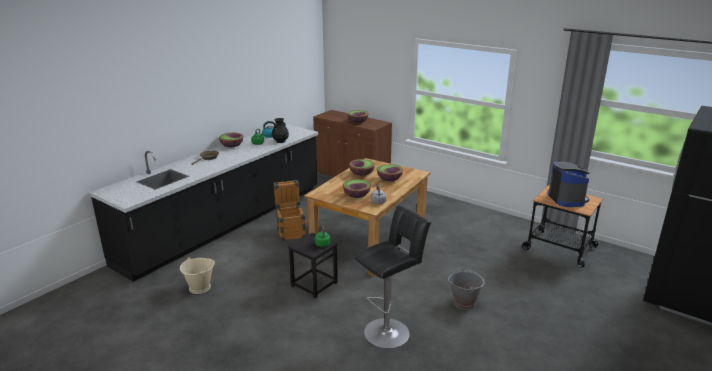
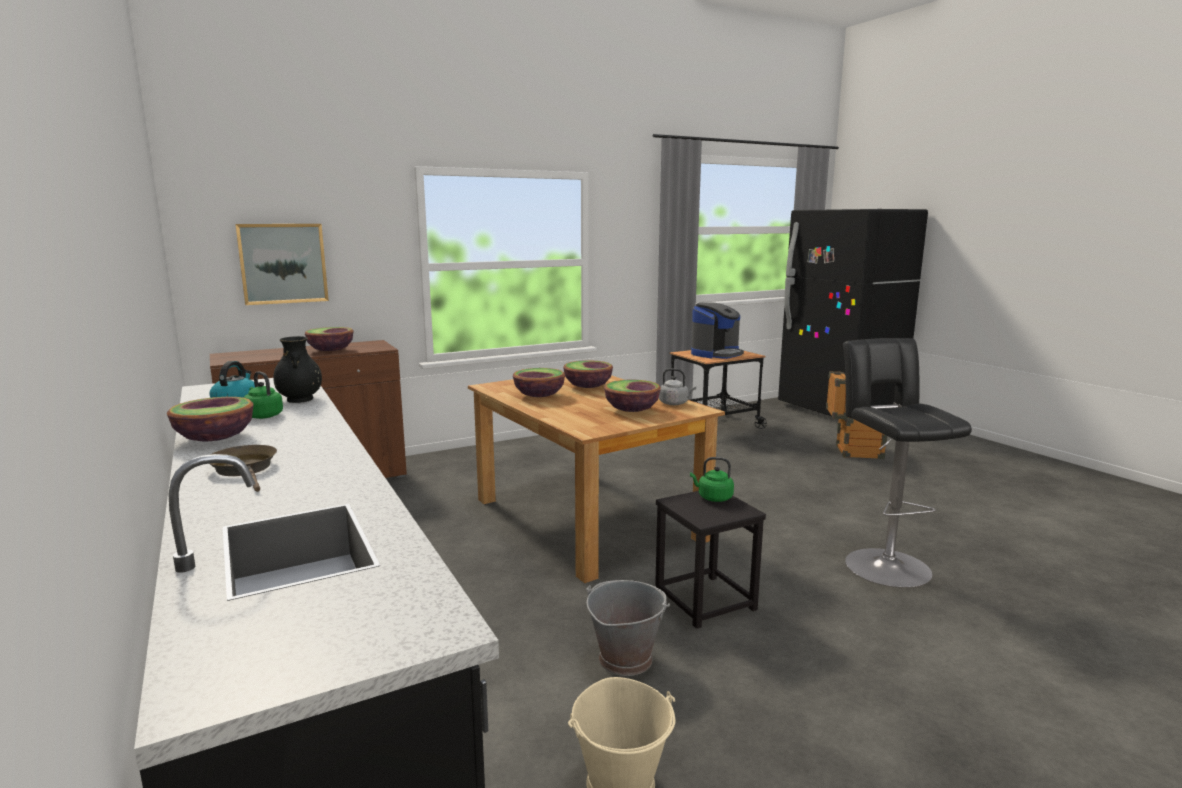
camera: 65 degrees left, 10 degrees down
(291, 231) = (461, 585): crate -> crate (852, 451)
(358, 77) = (283, 263): none -> picture
(464, 302) = (816, 498): grey bucket -> grey bucket (624, 658)
(567, 199) = (716, 354): coffee machine -> coffee machine turned 120 degrees clockwise

